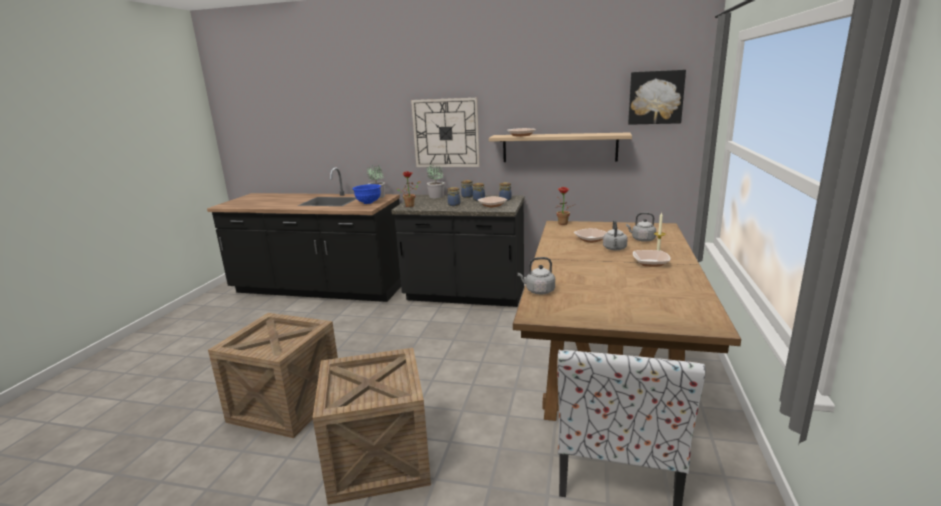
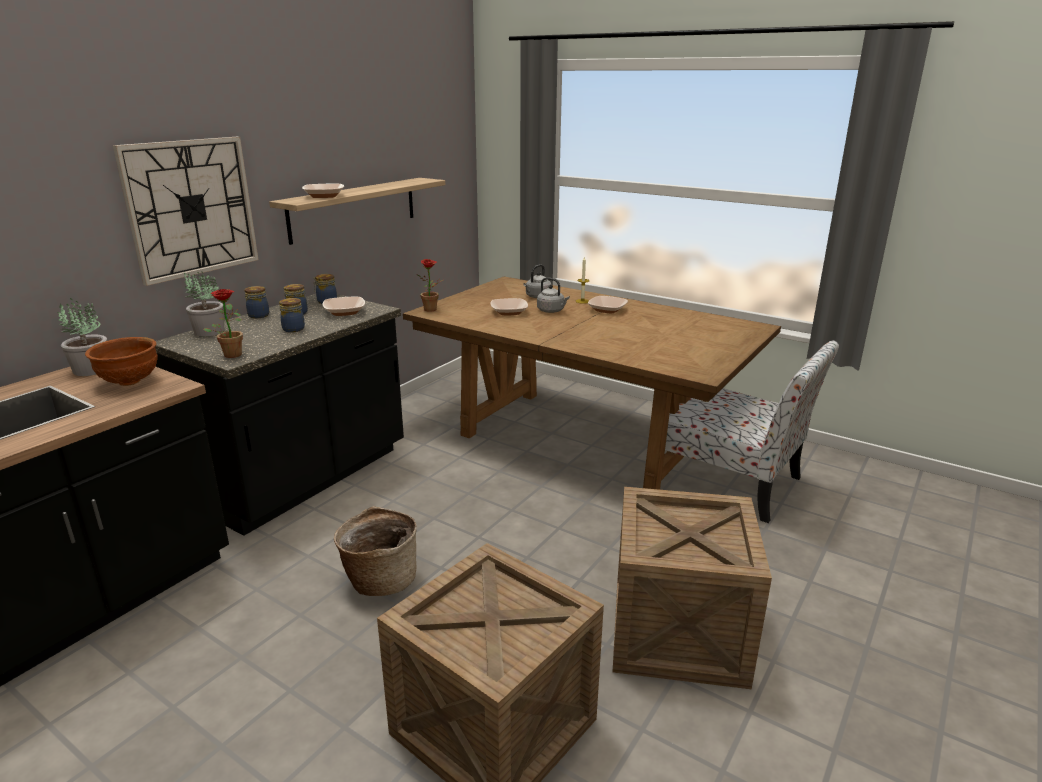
camera: 70 degrees left, 5 degrees up
(368, 203) = (129, 381): blue bowl -> brown bowl
(388, 342) = (380, 579): none -> basket
(538, 291) = (642, 361): grey kettle -> none
(655, 97) = (436, 131): picture -> none

